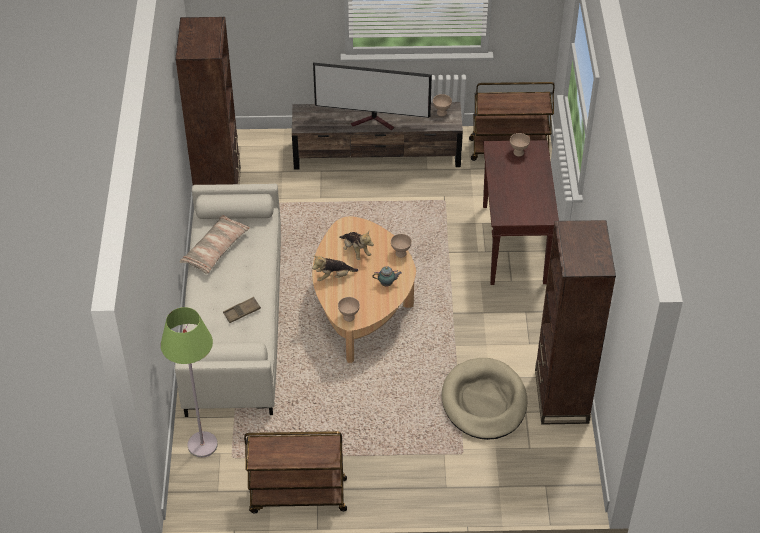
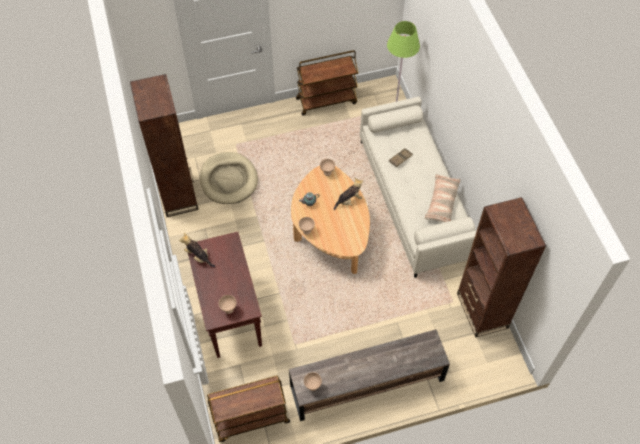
camera: 165 degrees right, 10 degrees up
(355, 251) = (340, 225): plush toy -> plush toy (198, 256)
(374, 121) = (369, 360): television -> none

